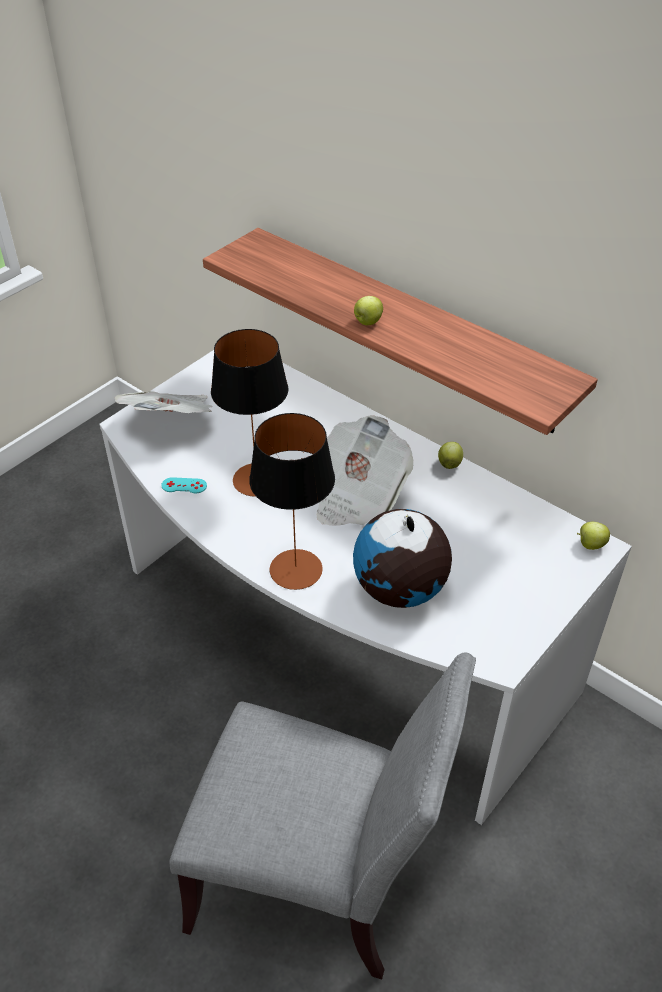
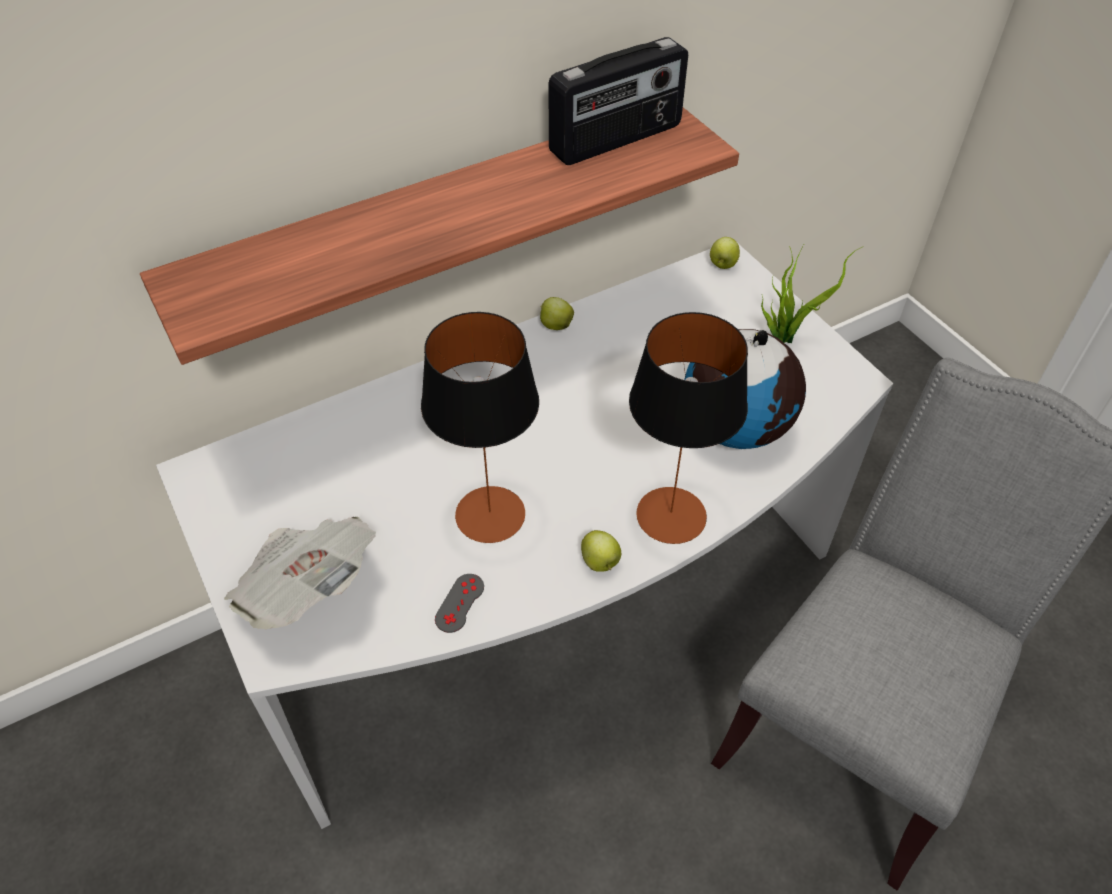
camera: 70 degrees left, 5 degrees up
(184, 485) = (460, 603): turquoise game controller -> grey game controller
(356, 494) = (566, 421): newspaper -> none
(367, 322) = (469, 227): apple -> apple (600, 563)
(515, 361) = (616, 140): none -> radio
(524, 602) = (785, 337): none -> potted plant

